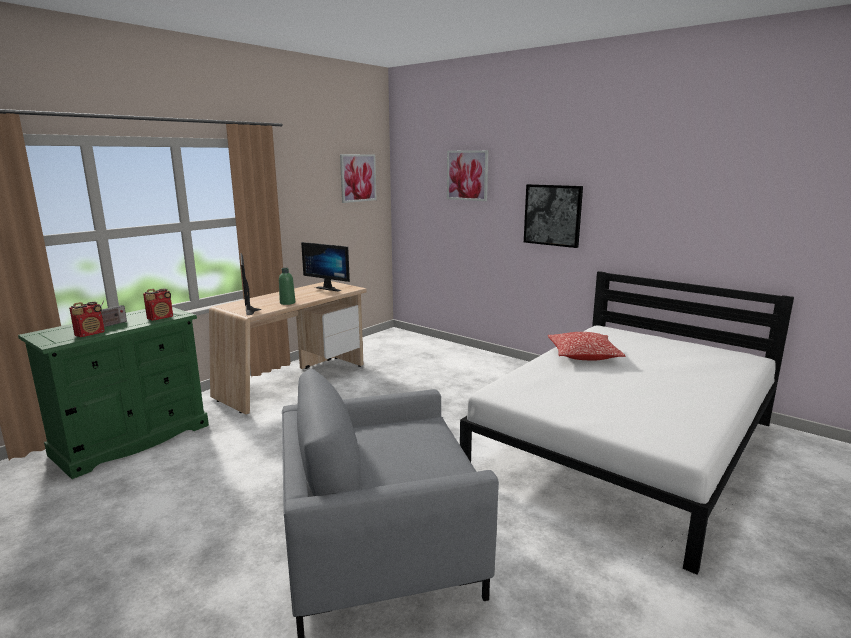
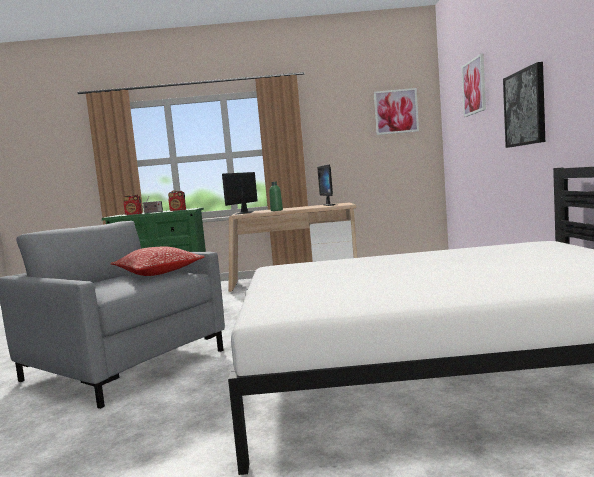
camera: 50 degrees right, 10 degrees down
(583, 355) = (434, 256): pillow -> pillow (158, 273)

